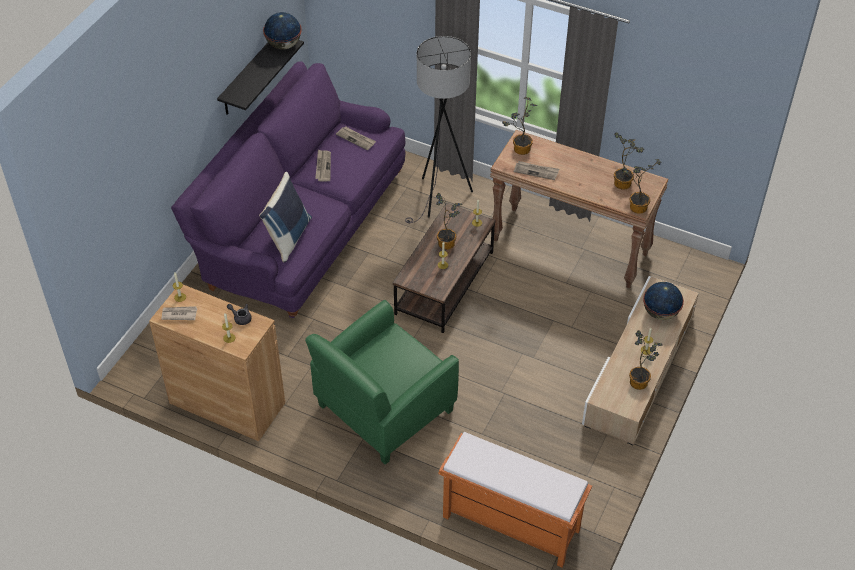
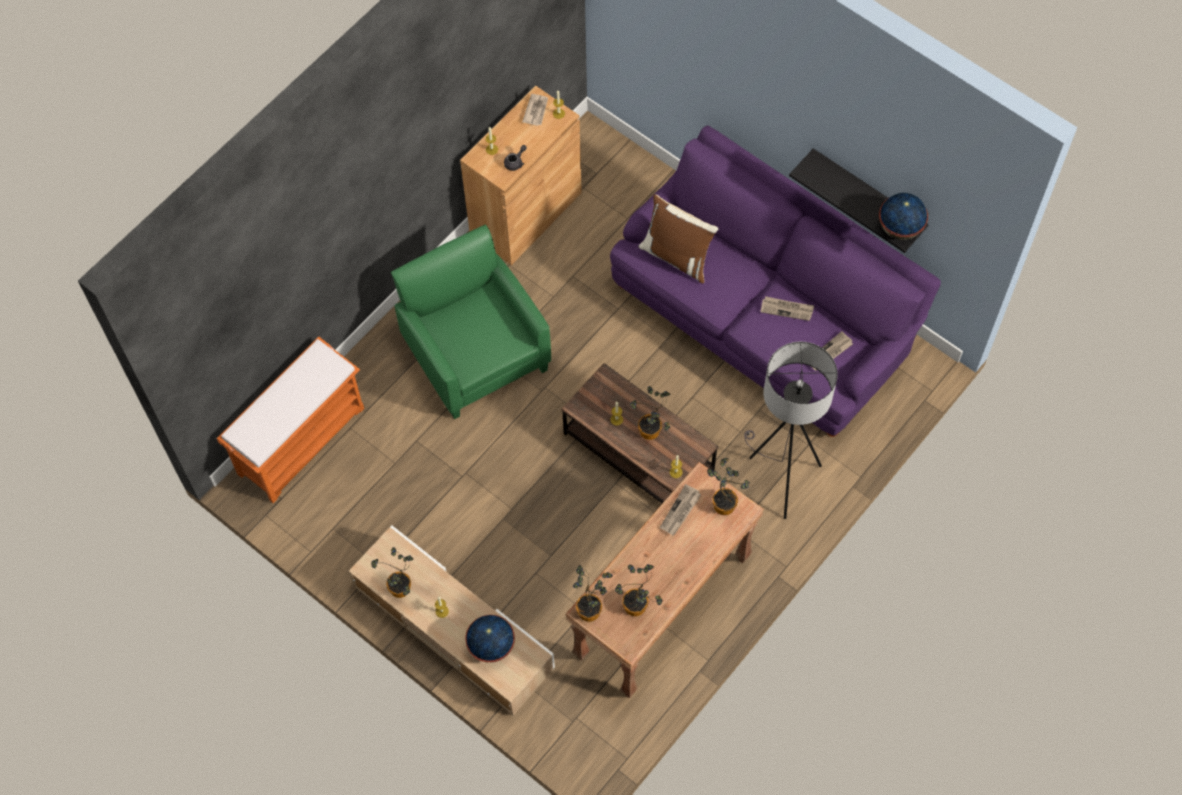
camera: 105 degrees right, 15 degrees up
(288, 237) = (677, 256): blue pillow -> brown pillow

